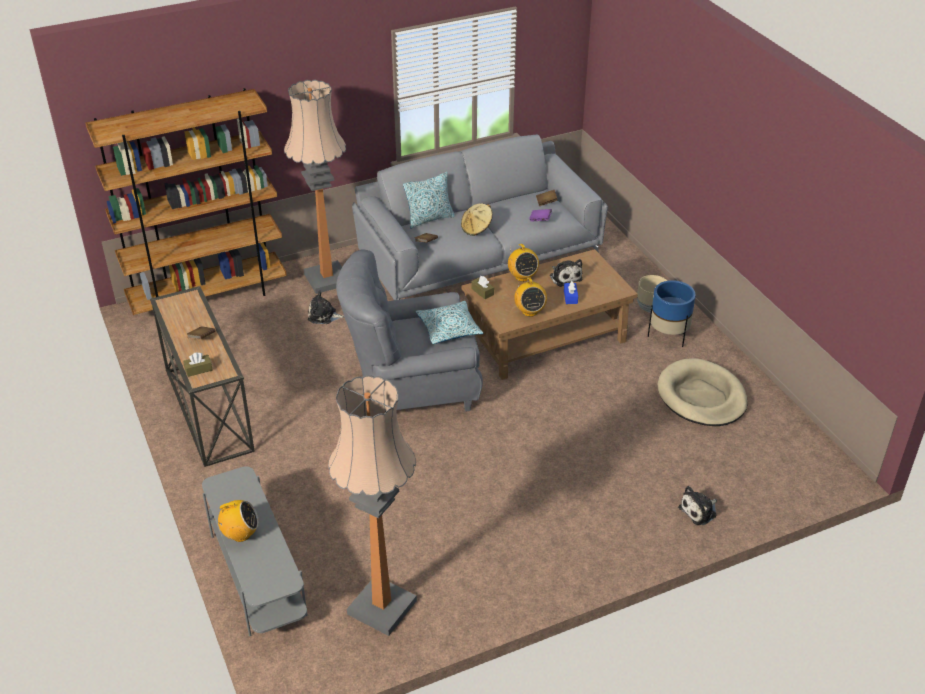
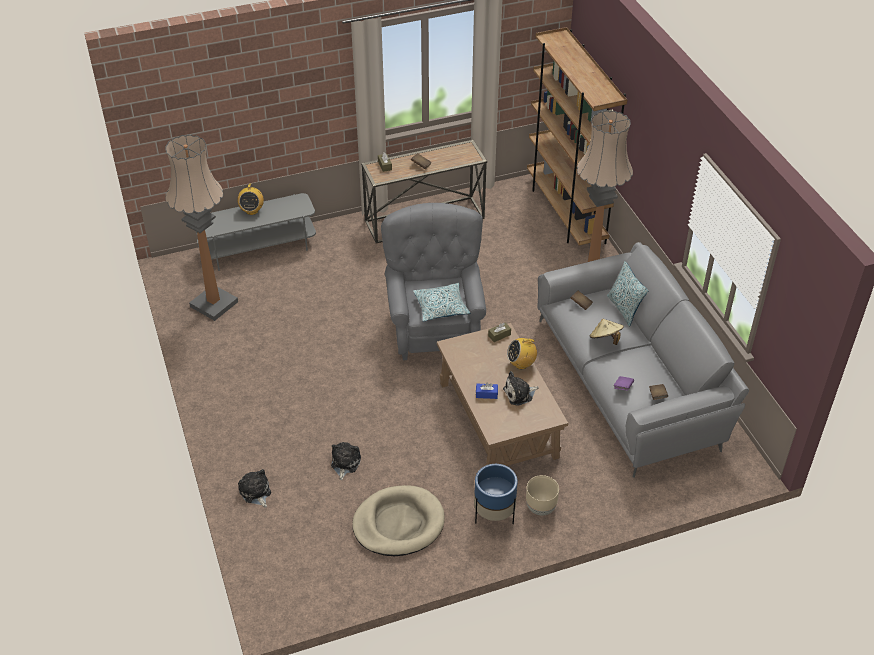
camera: 95 degrees right, 5 degrees up
(324, 316) = (537, 277): plush toy -> plush toy (345, 463)
(529, 311) = (467, 363): radio -> none

